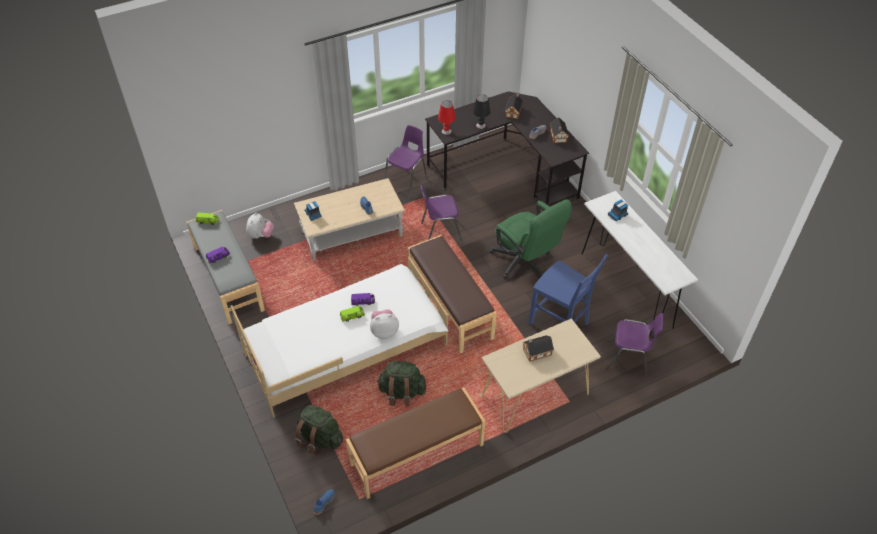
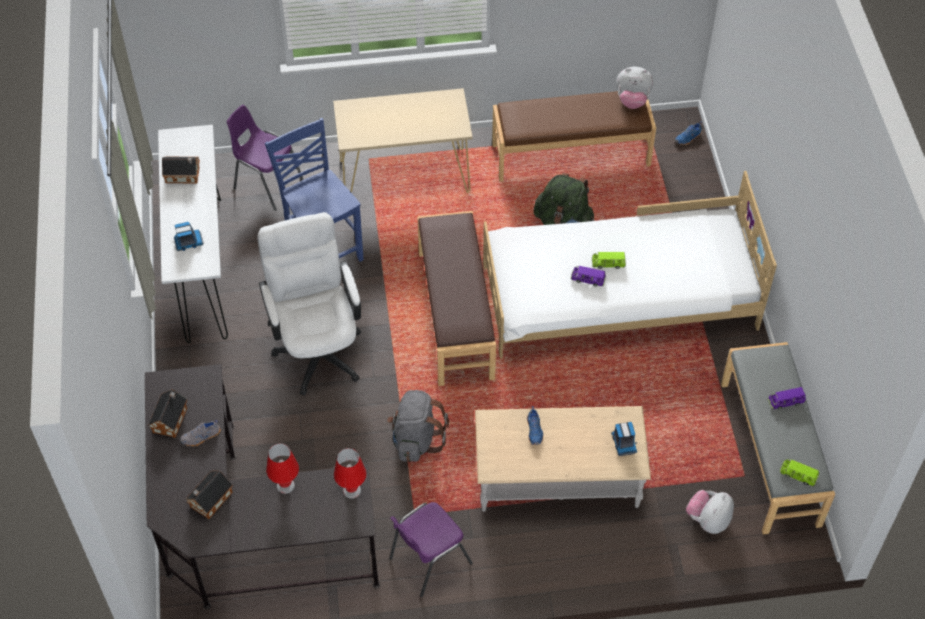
camera: 160 degrees left, 5 degrees up
(320, 438) = (678, 200): green backpack -> none
(384, 331) = (572, 233): plush toy -> plush toy (632, 100)
(440, 231) = (416, 439): purple chair -> grey backpack
(480, 125) = (285, 486): black table lamp -> red table lamp
(525, 263) = (317, 346): green office chair -> white office chair
(536, 352) = (405, 124): toy house -> toy house (184, 175)

